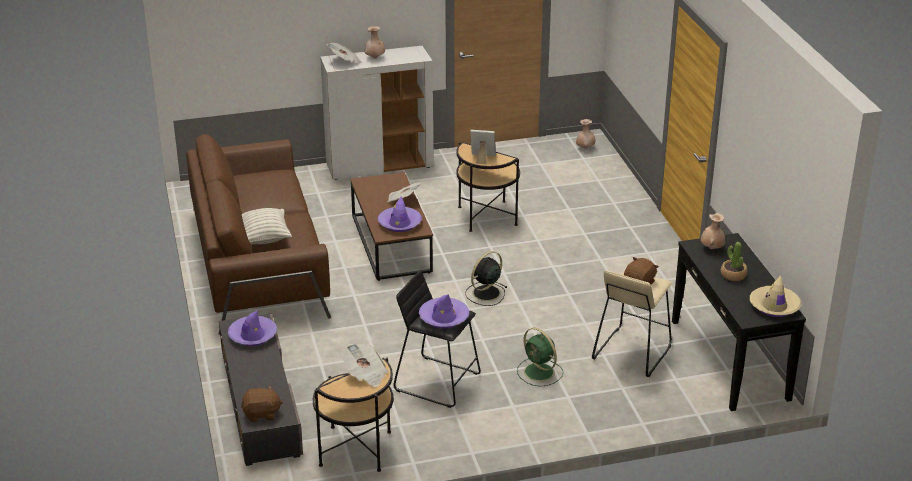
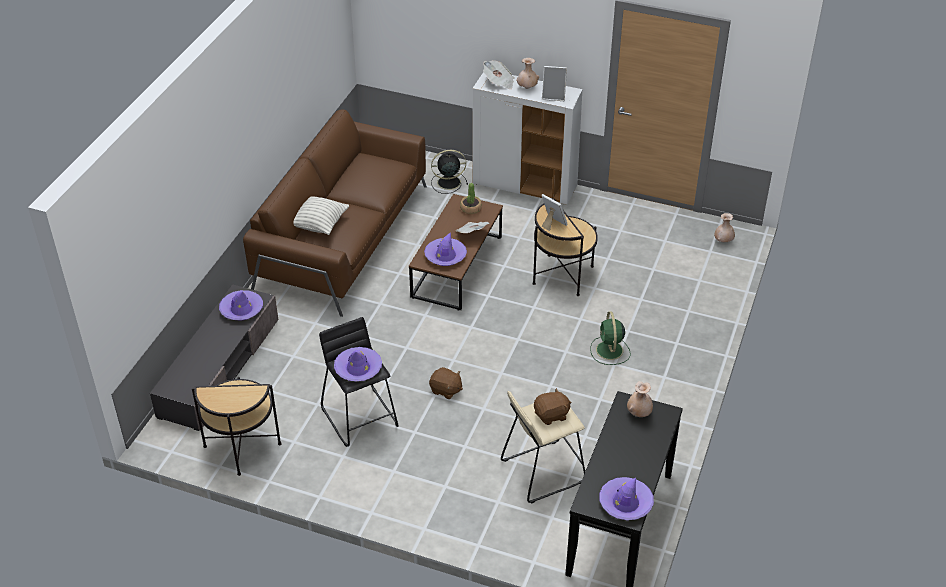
camera: 35 degrees right, 10 degrees up
(261, 414) = (178, 383): brown plush toy -> brown plush toy (446, 390)
(366, 374) = (240, 393): newspaper -> none
(405, 56) = (554, 96): none -> picture frame
(485, 293) = (482, 352): black fan -> black fan (447, 182)
(540, 372) = (447, 451): green fan -> green fan (609, 351)
(733, 275) = (625, 451): potted plant -> potted plant (470, 208)
(774, 306) = (625, 503): beige hat -> purple hat

